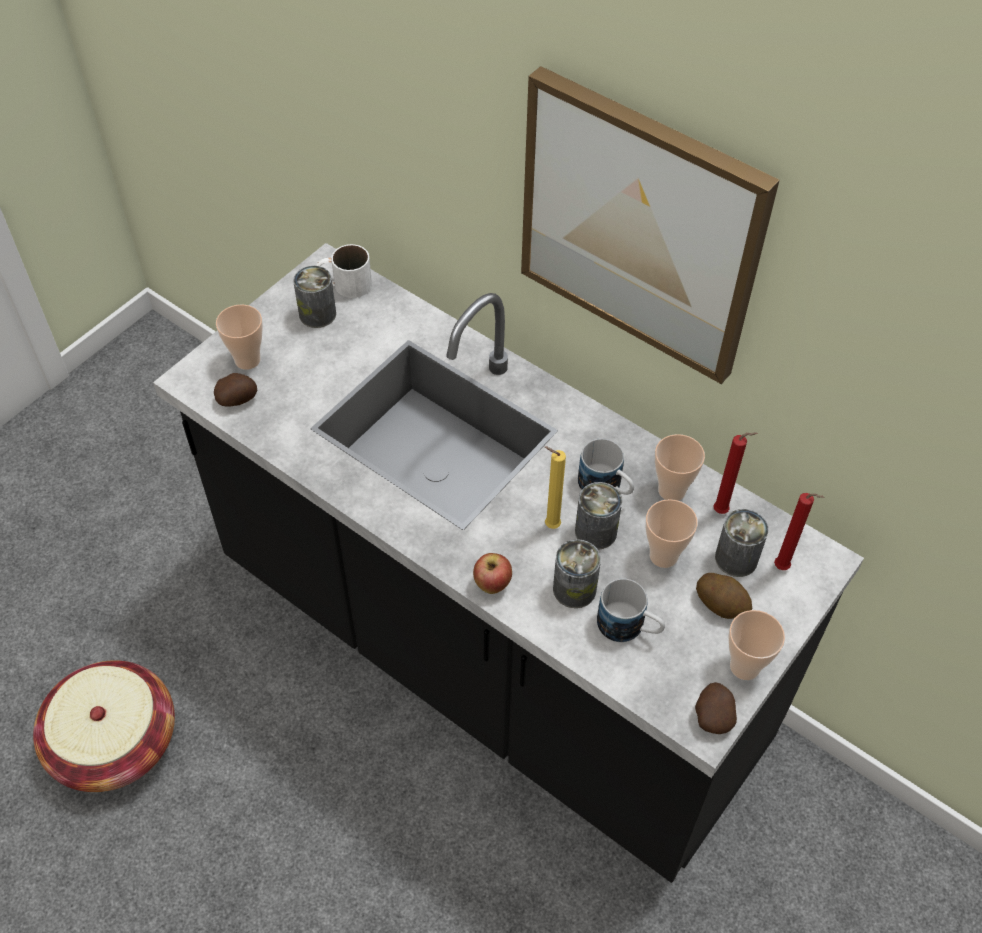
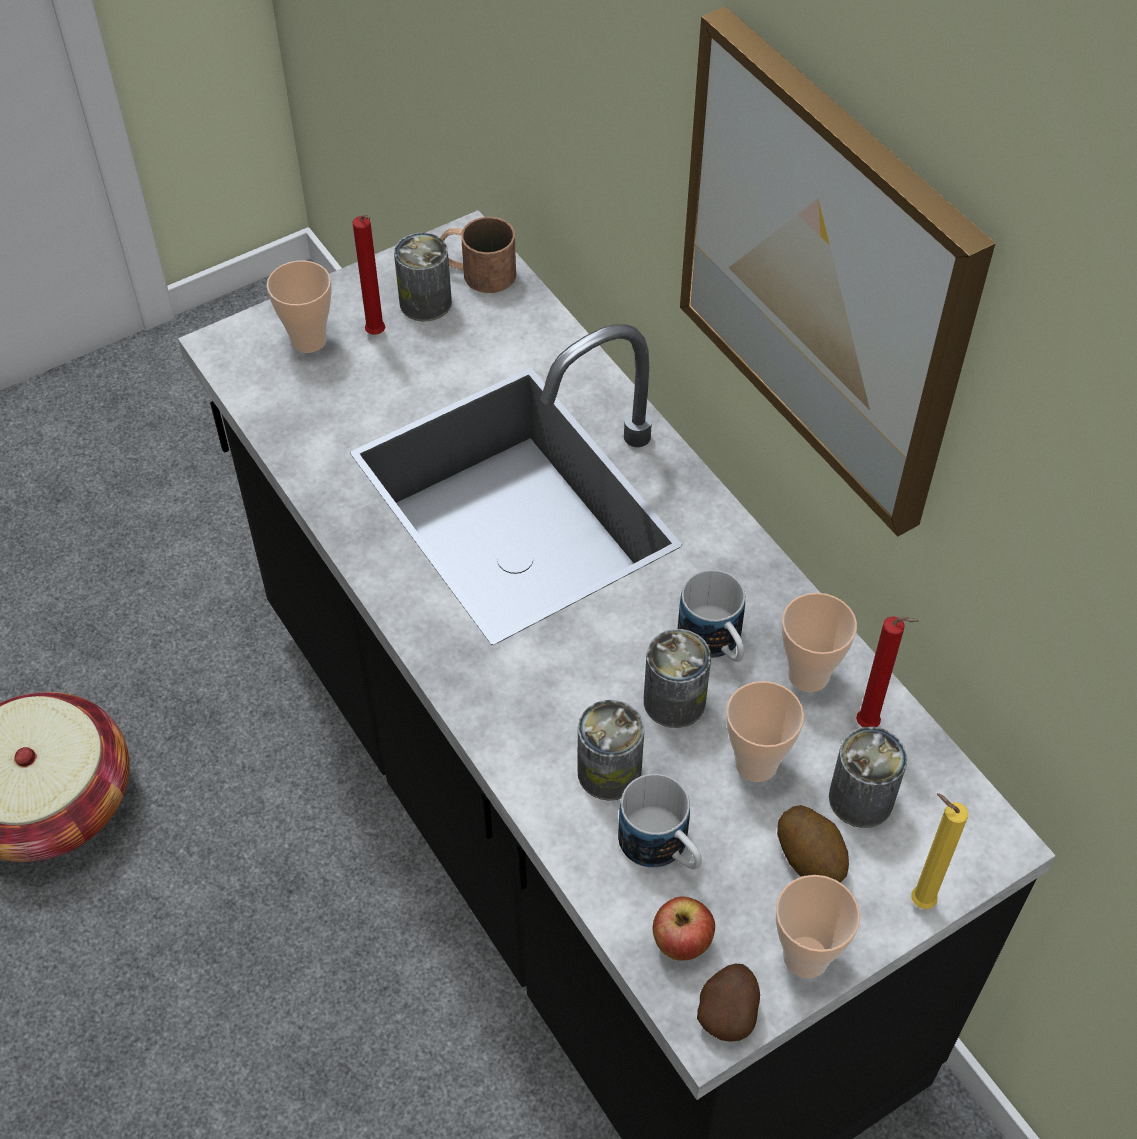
camera: 20 degrees right, 0 degrees up
(238, 399) = (273, 389): potato -> none
(343, 285) = (476, 272): white mug -> brown mug
(492, 585) = (498, 732): apple -> apple (681, 944)
(549, 525) = (613, 673): yellow candle -> yellow candle (918, 900)
(783, 568) = (925, 834): red candle -> red candle (377, 335)

